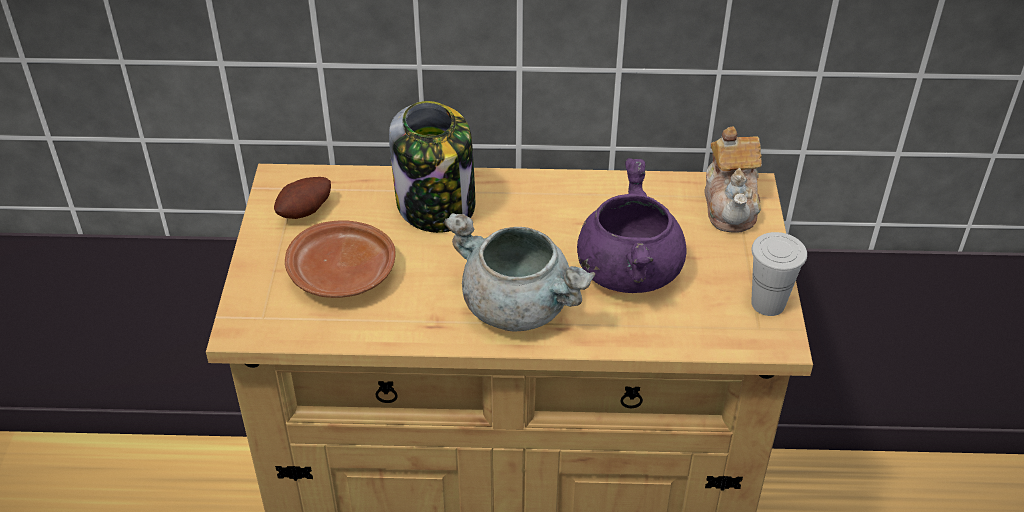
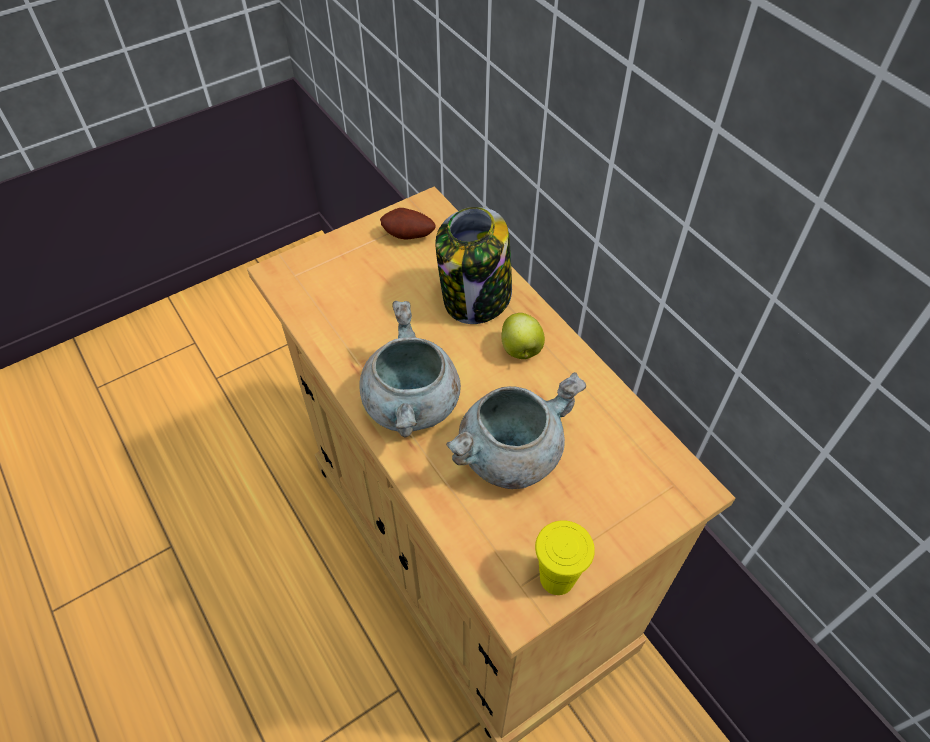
camera: 55 degrees right, 10 degrees up
(343, 274) = (365, 290): brown plate -> none
(526, 209) = (521, 351): none -> apple
(627, 270) = (510, 453): purple cooking pot -> grey cooking pot
(731, 204) = (658, 485): teapot -> none
(768, 304) = (557, 578): white cup -> yellow cup

